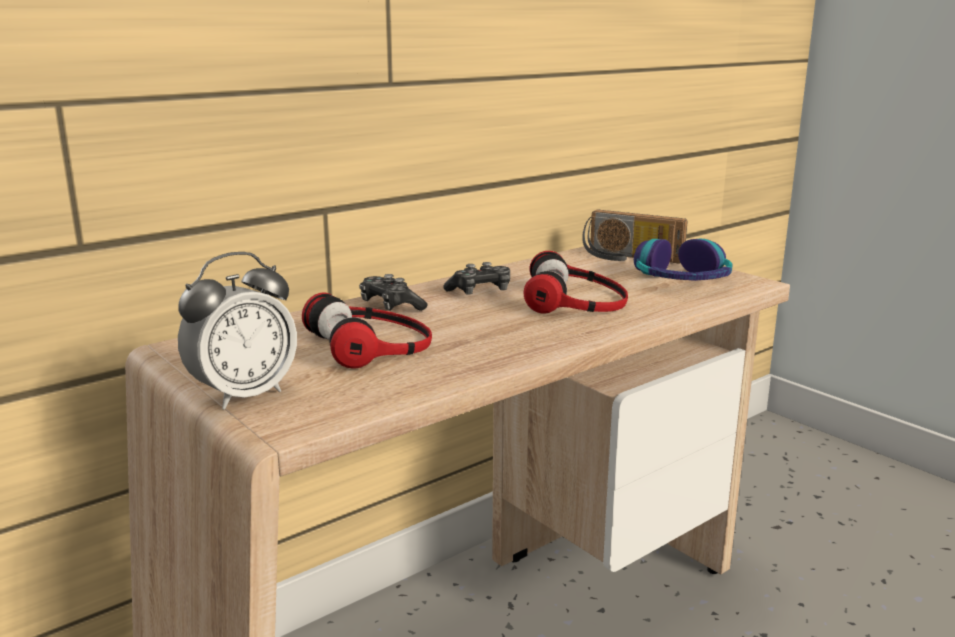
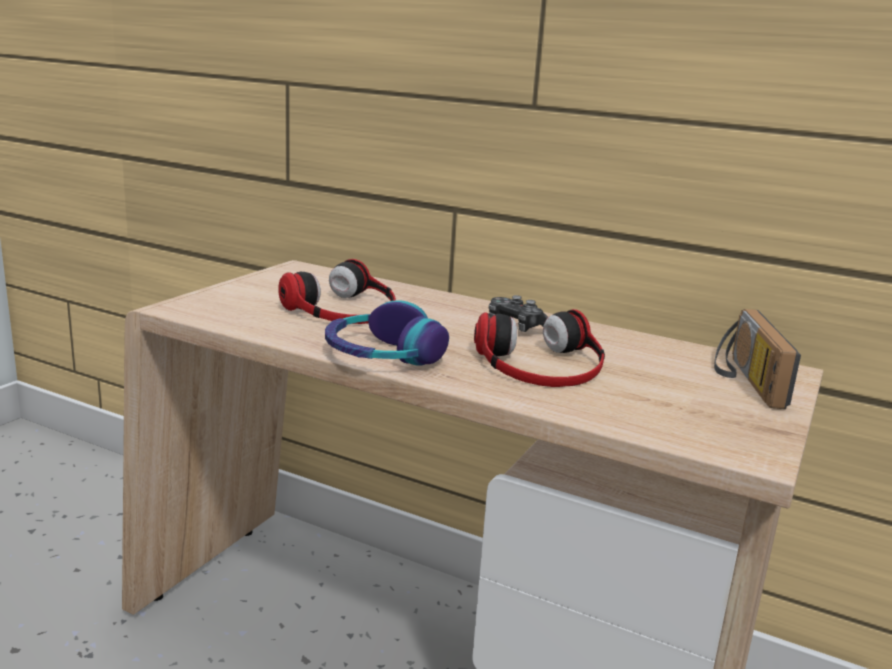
camera: 65 degrees right, 0 degrees up
(243, 395) = (223, 291): alarm clock -> none
(390, 306) = (440, 303): game controller -> none
(682, 281) = (692, 412): headphones -> headphones (382, 355)

